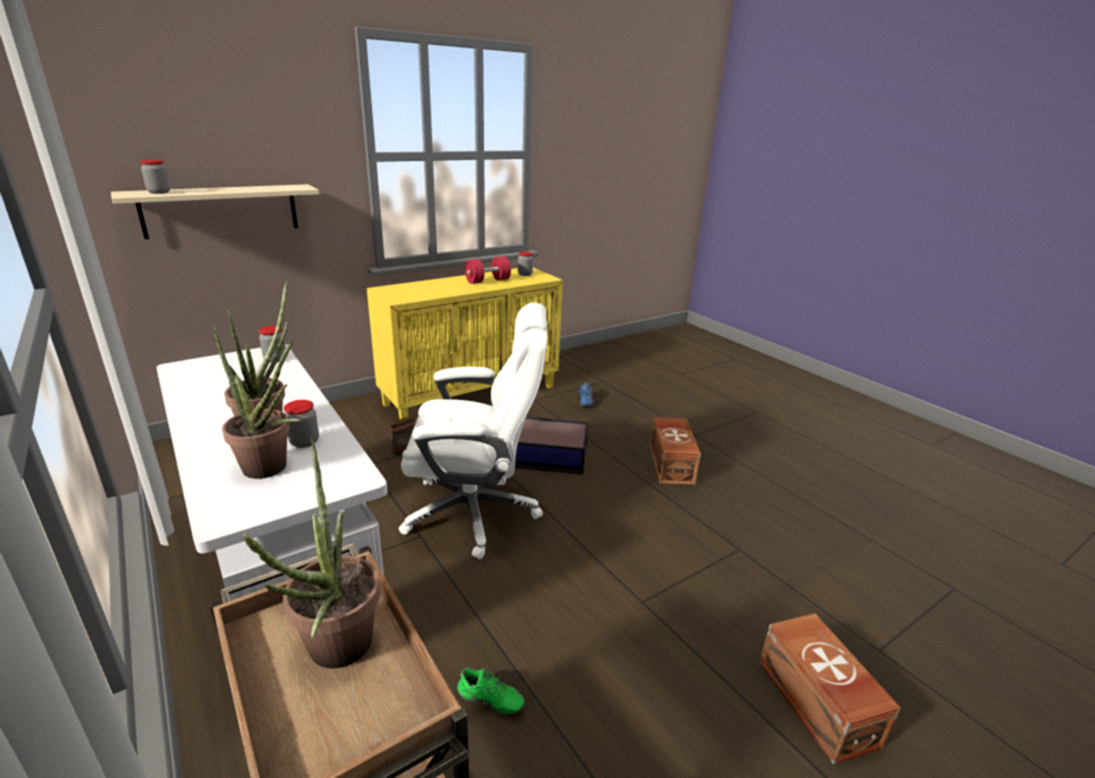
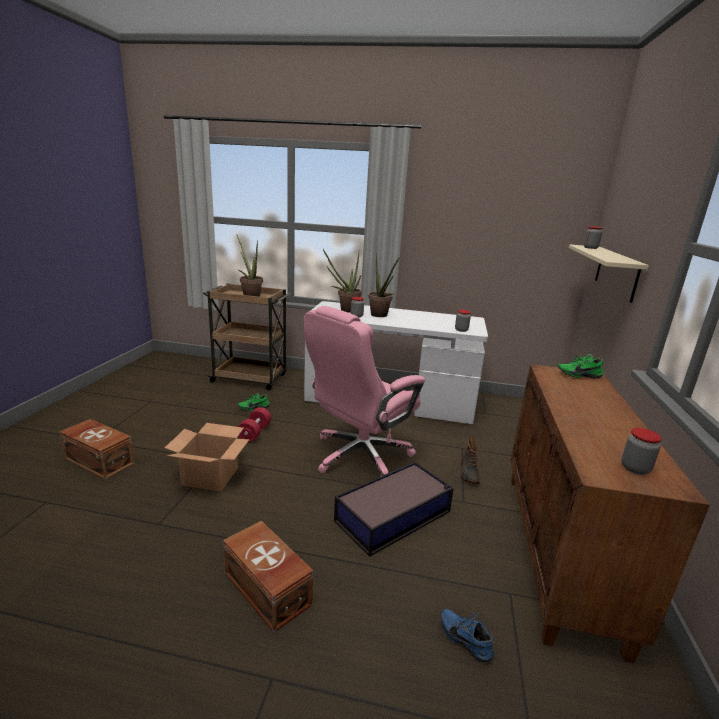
camera: 135 degrees right, 5 degrees down
(391, 291) = (578, 375): none -> green shoe
(471, 394) = (559, 552): yellow cabinet -> brown cabinet
(475, 511) = (359, 456): white office chair -> pink office chair
(488, 281) = (602, 428): red dumbbell -> red dumbbell (254, 433)
(663, 578) = (209, 476): none -> cardboard box

